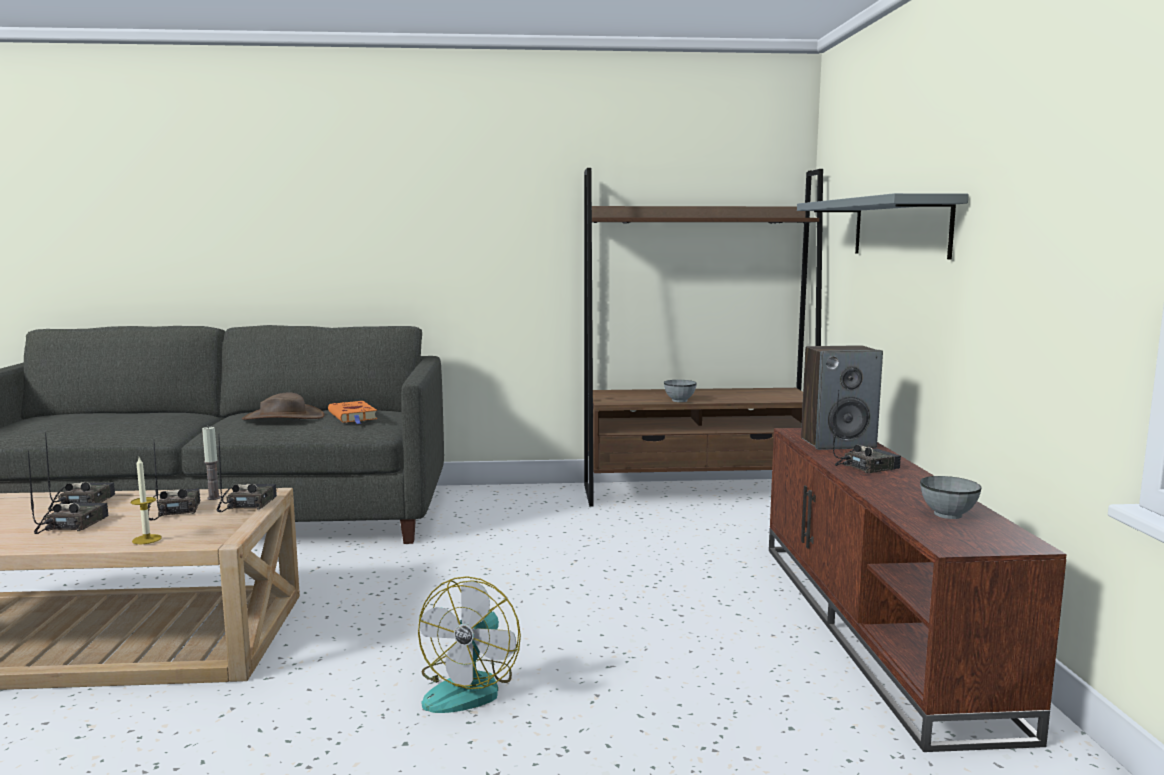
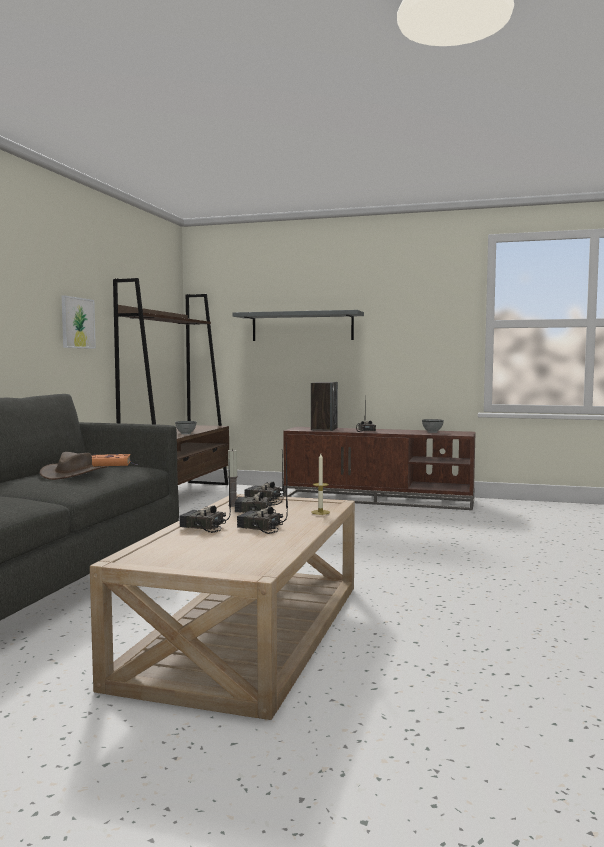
camera: 70 degrees left, 5 degrees down
(470, 687) = (391, 551): fan -> none
(512, 235) = (77, 323): none -> picture

